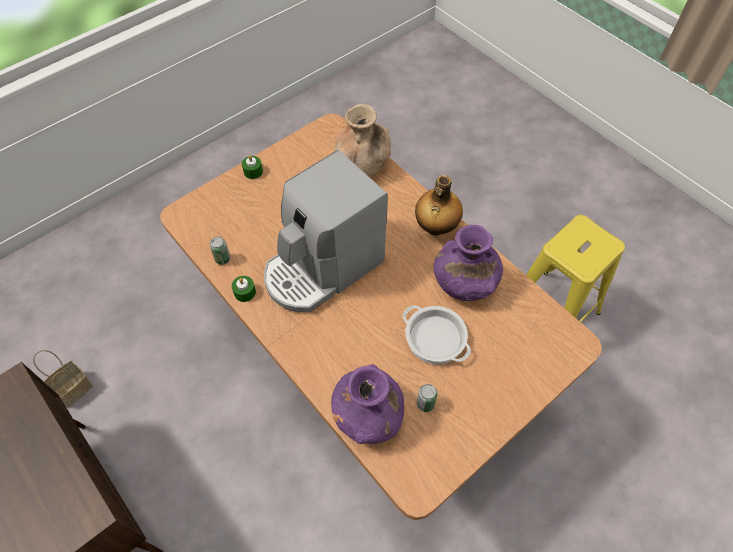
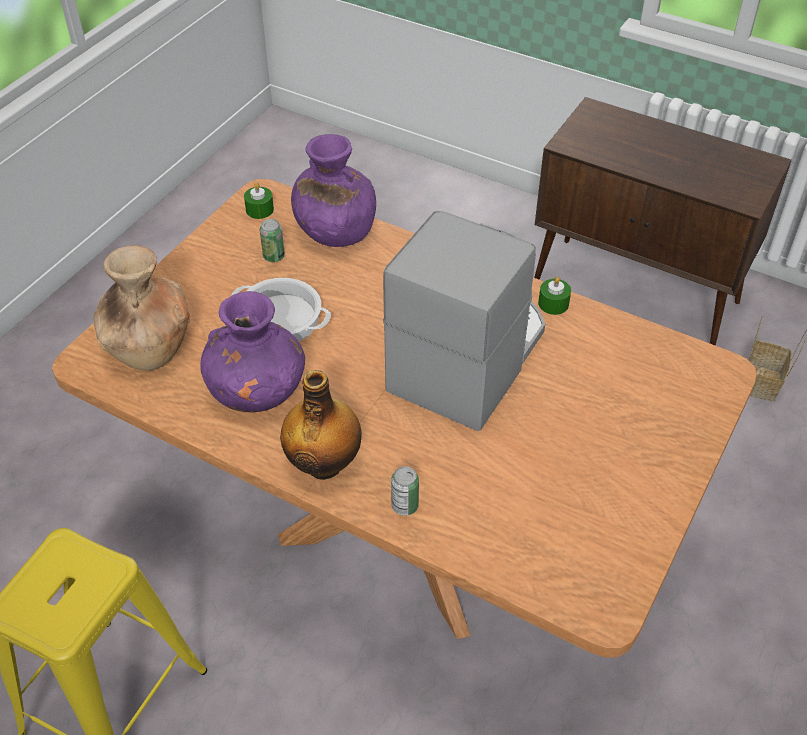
camera: 160 degrees right, 10 degrees down
(223, 259) = (613, 332): can -> can (405, 506)
(253, 171) = (675, 470): green candle -> green candle (259, 210)
(362, 165) = (496, 540): brown vase -> brown vase (149, 346)

